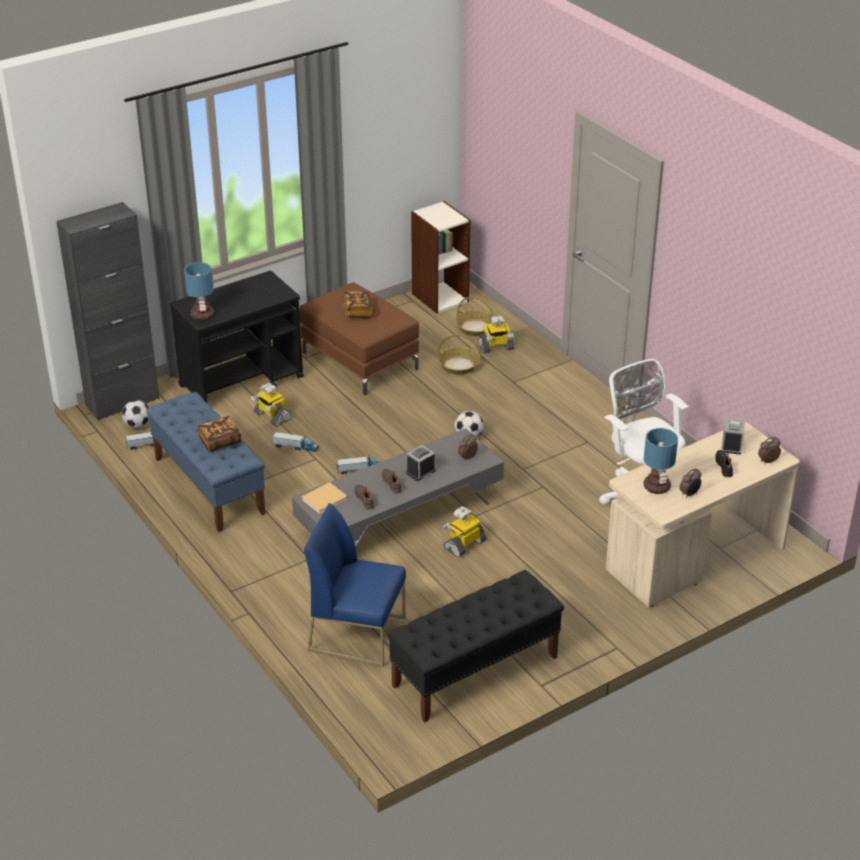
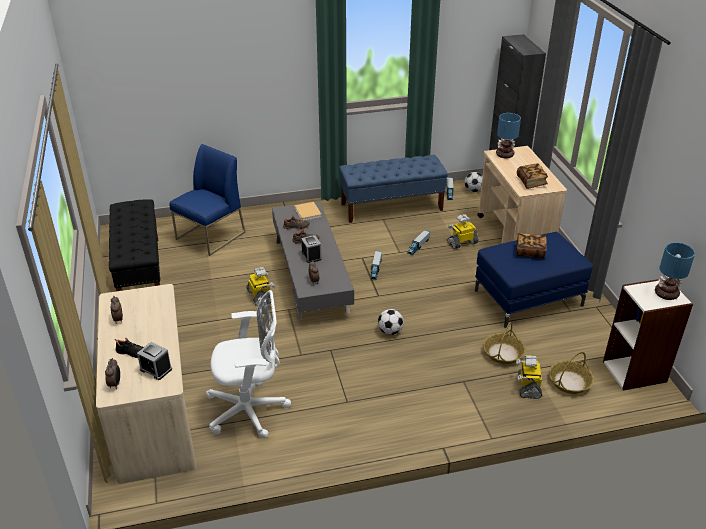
camera: 110 degrees right, 0 degrees up
(220, 441) = (377, 170): book -> book (531, 182)
(242, 381) = (514, 237): black cart -> beige cart
(360, 360) = (528, 298): brown ottoman -> blue ottoman
(655, 486) = (143, 305): table lamp -> table lamp (667, 293)

